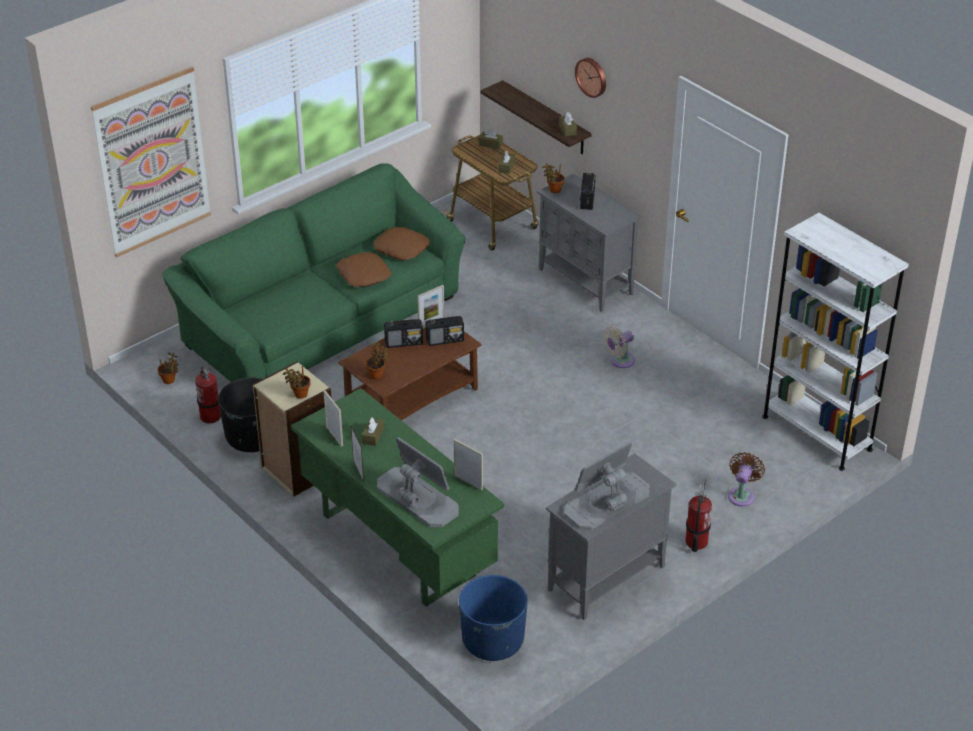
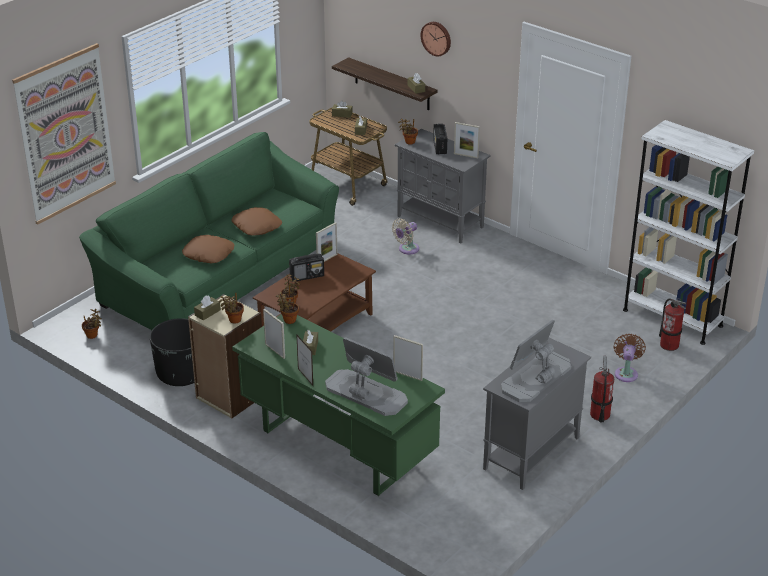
camera: 10 degrees left, 5 degrees down
(210, 416) = (138, 360): fire extinguisher -> fire extinguisher (669, 345)
(274, 382) = (207, 313): none -> brown tissue box
(358, 400) = (288, 320): none -> potted plant
(401, 248) = (284, 203): brown pillow -> brown pillow (209, 254)
(445, 340) = (343, 270): radio -> none
(493, 641) = (447, 517): blue planter -> none
(613, 214) = (466, 155): none -> picture frame
(620, 361) = (488, 280): beige fan -> beige fan (407, 249)

